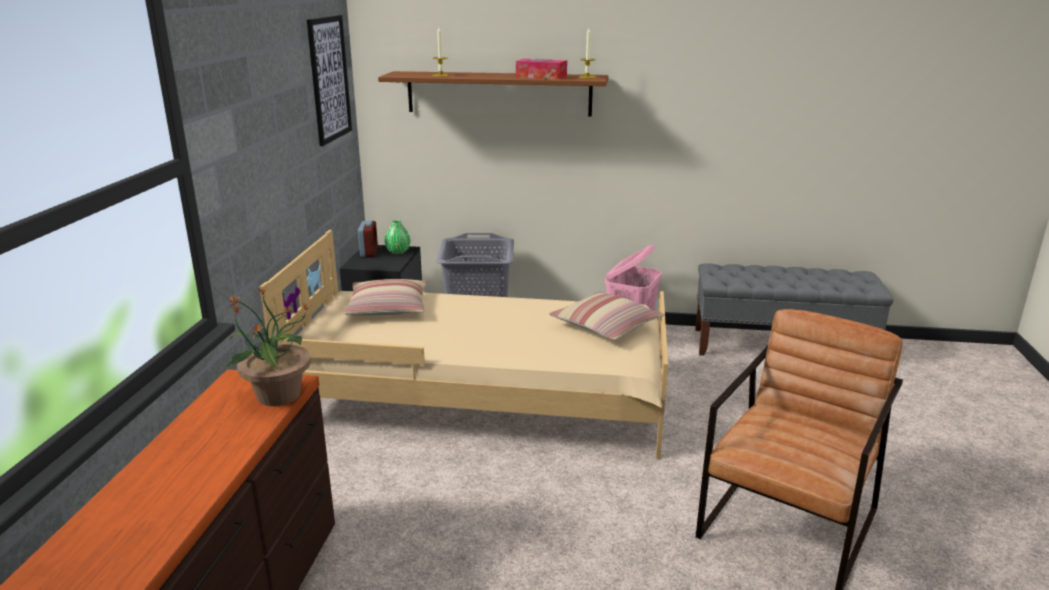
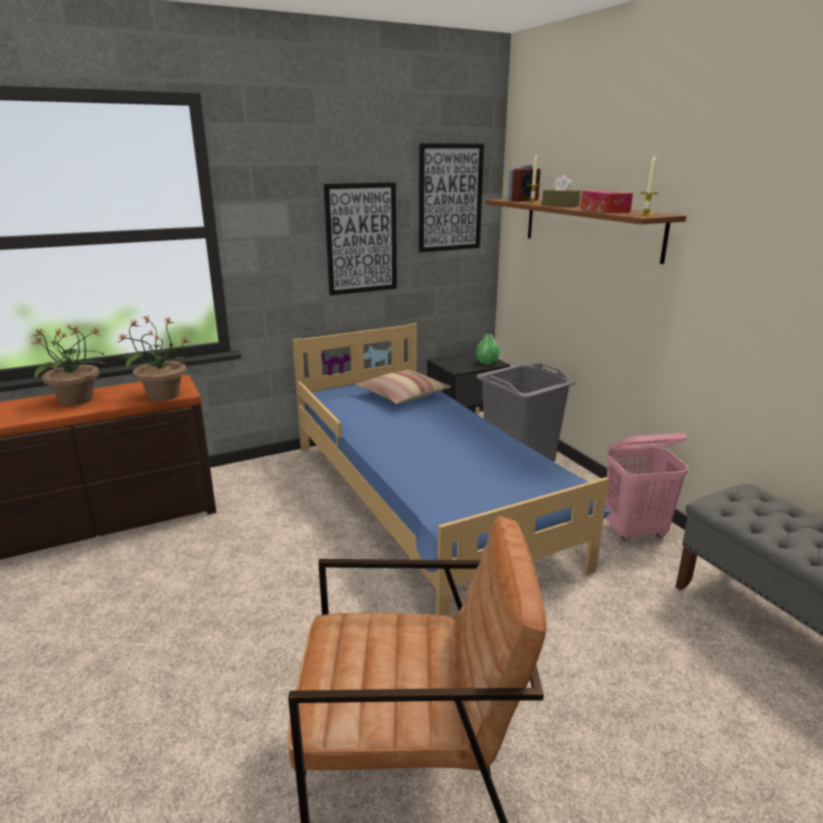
camera: 55 degrees right, 0 degrees up
(186, 455) = (77, 400): none -> potted plant
(286, 141) = (361, 239): none -> picture
(369, 252) = (468, 356): alarm clock -> alarm clock (523, 200)
(482, 76) = (560, 205): none -> brown tissue box
(483, 397) = (426, 501): beige bed -> blue bed
(606, 326) = (502, 480): pillow -> none

